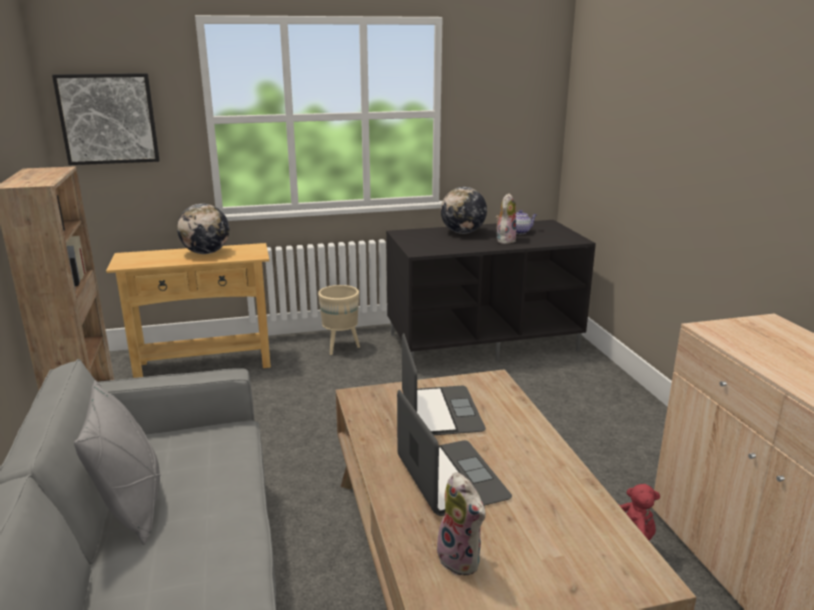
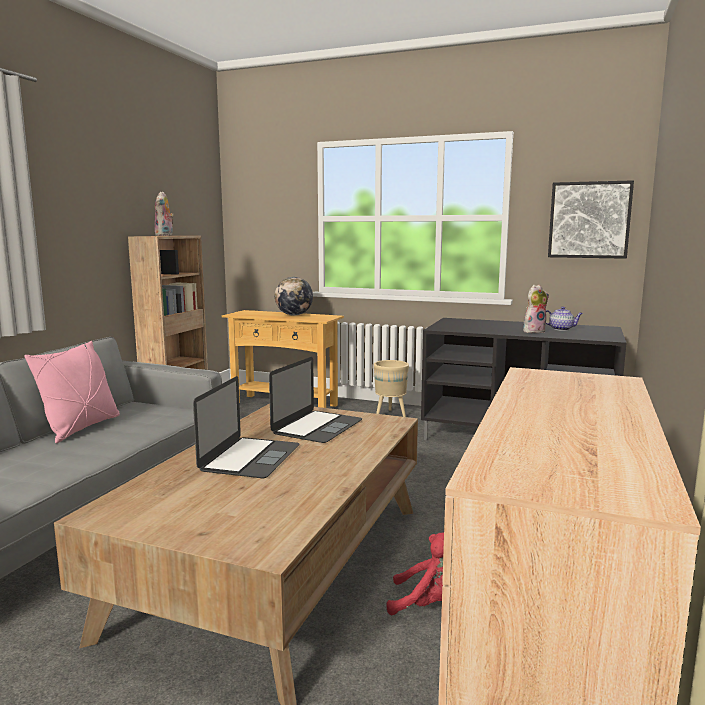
camera: 35 degrees right, 10 degrees down
(108, 119) = (258, 216): picture -> picture (589, 220)
(132, 507) = (81, 428): grey pillow -> pink pillow
(462, 559) = (169, 494): plush toy -> plush toy (165, 235)
(463, 232) = (505, 324): globe -> none

